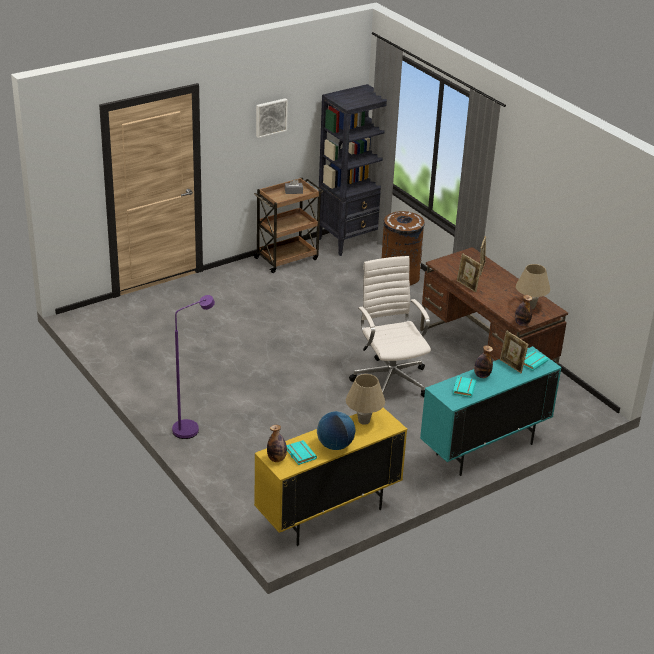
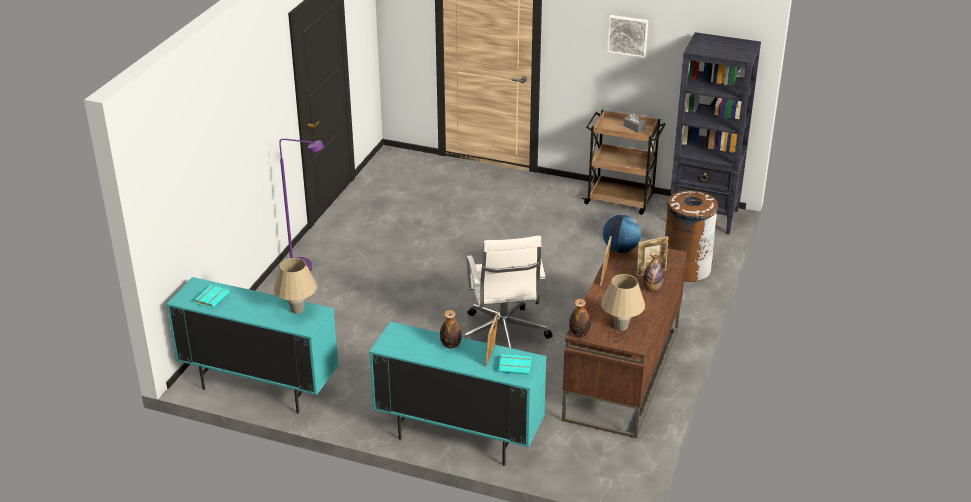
camera: 55 degrees right, 0 degrees up
(276, 459) = (193, 290): bottle -> bottle (652, 288)
(328, 515) = (260, 388): yellow cabinet -> turquoise cabinet
(335, 445) = (243, 310): globe -> globe (620, 249)
(390, 379) = (503, 335): white office chair -> white office chair turned 135 degrees clockwise
(463, 388) = (415, 342): turquoise book -> none

